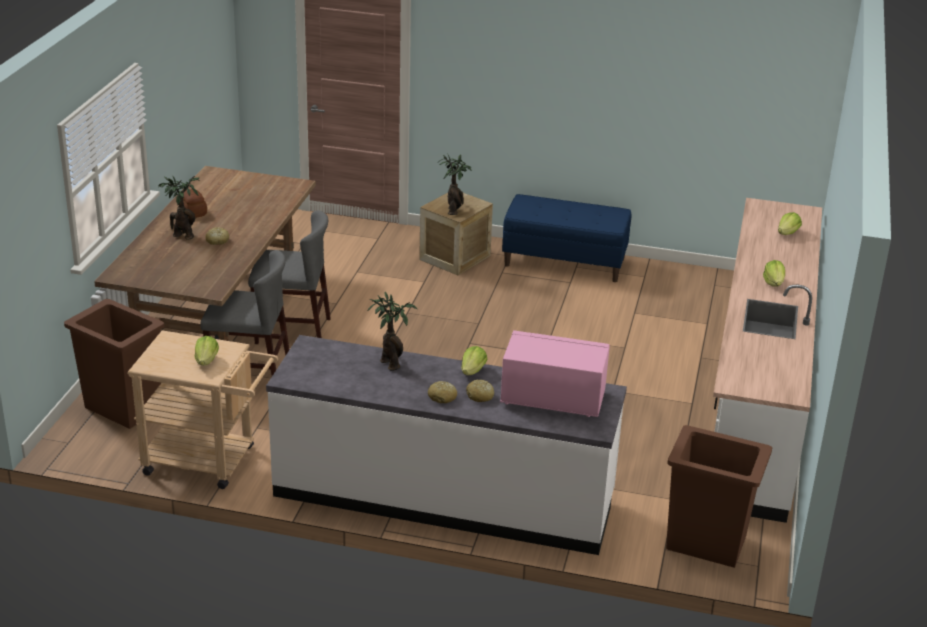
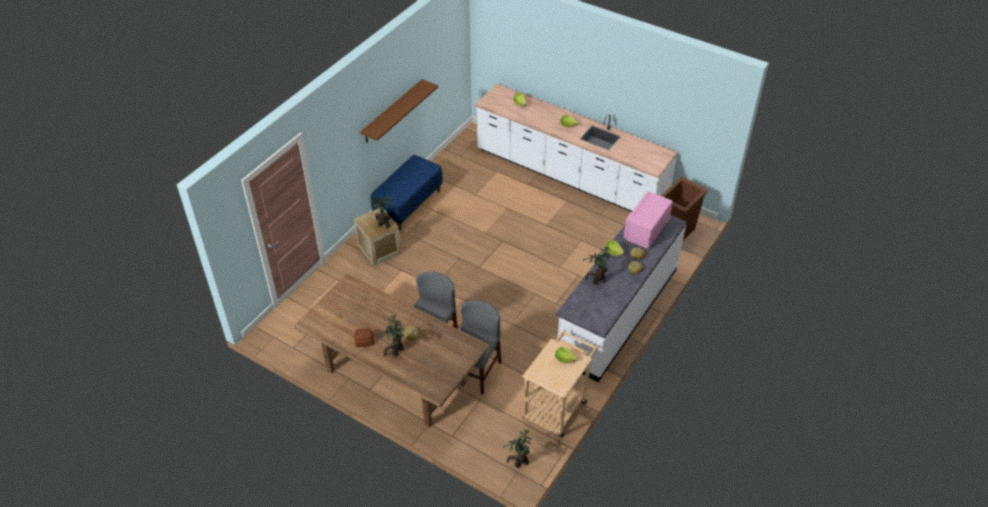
camera: 70 degrees left, 15 degrees up
(85, 442) = (519, 463): none -> potted plant
(123, 407) = (487, 439): brown trash can -> none
(604, 100) = (392, 111): none -> brown shelf

